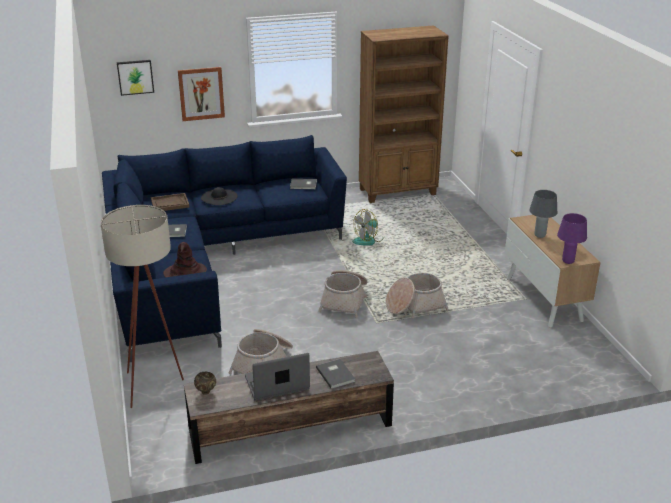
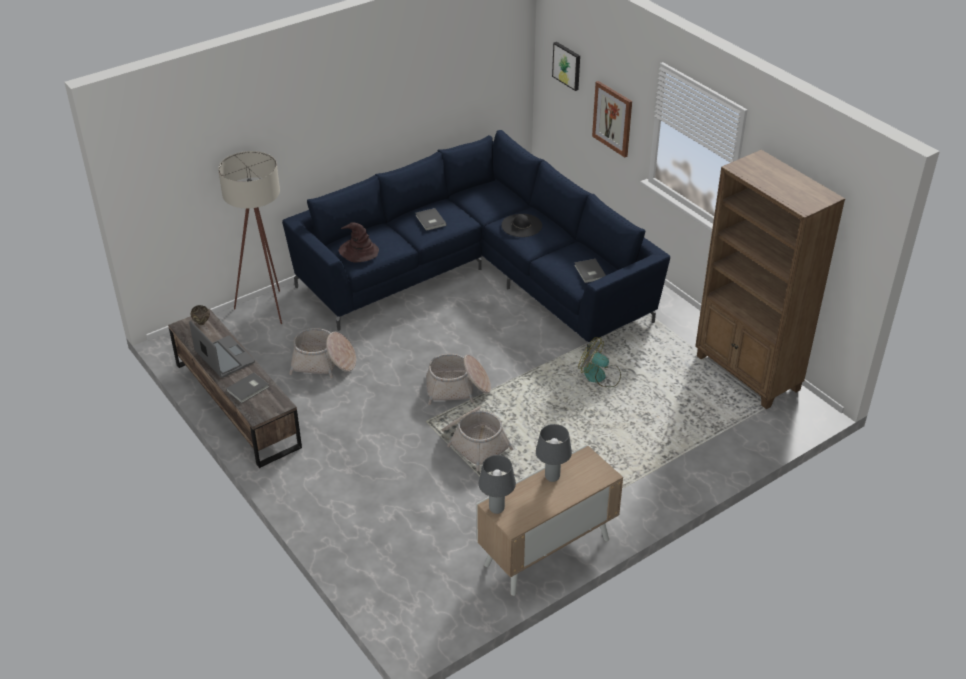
camera: 70 degrees right, 10 degrees up
(170, 204) = (487, 201): brown tray -> none
(567, 261) = (497, 509): purple table lamp -> grey table lamp

